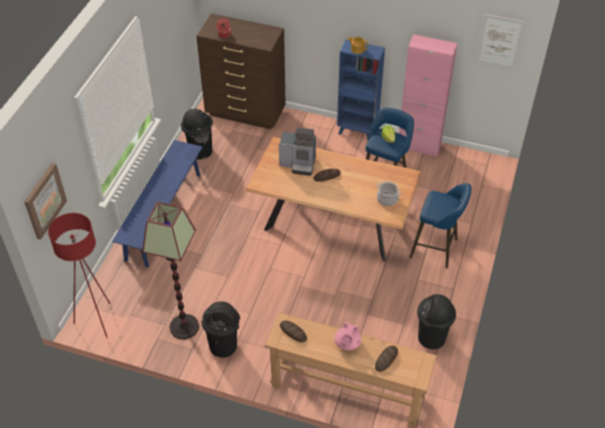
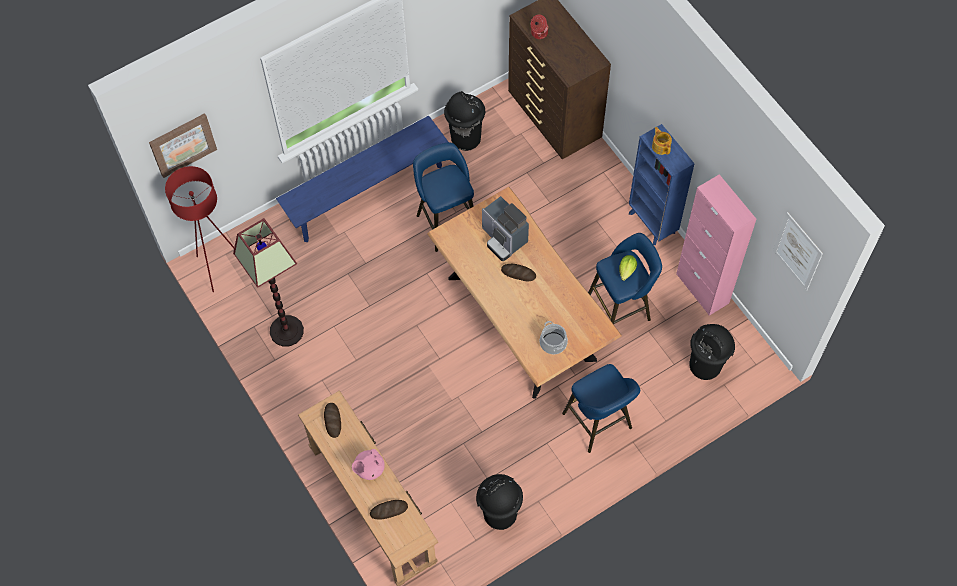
camera: 40 degrees right, 15 degrees up
(223, 346) = (304, 377): black trash can -> black trash can (705, 366)
(232, 201) = (446, 221): none -> blue stool

